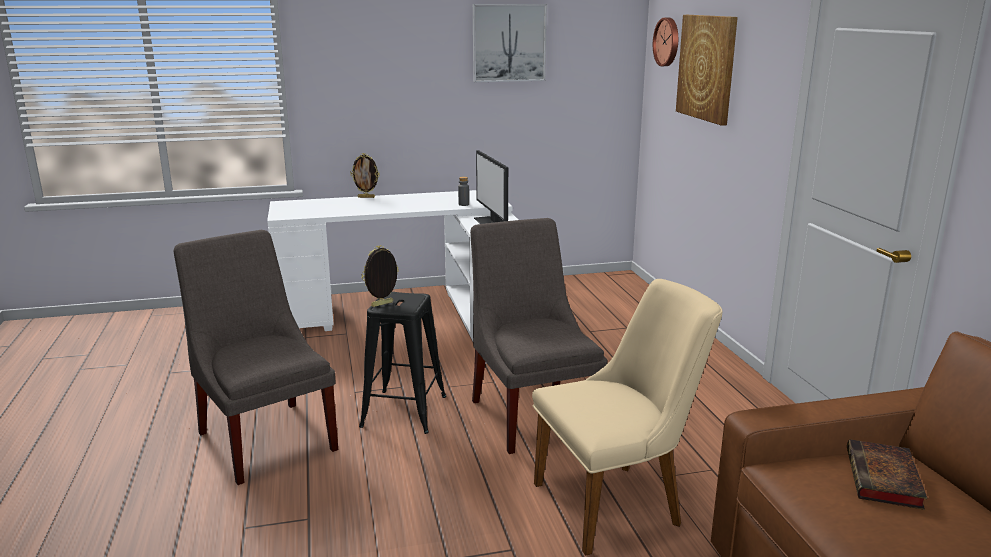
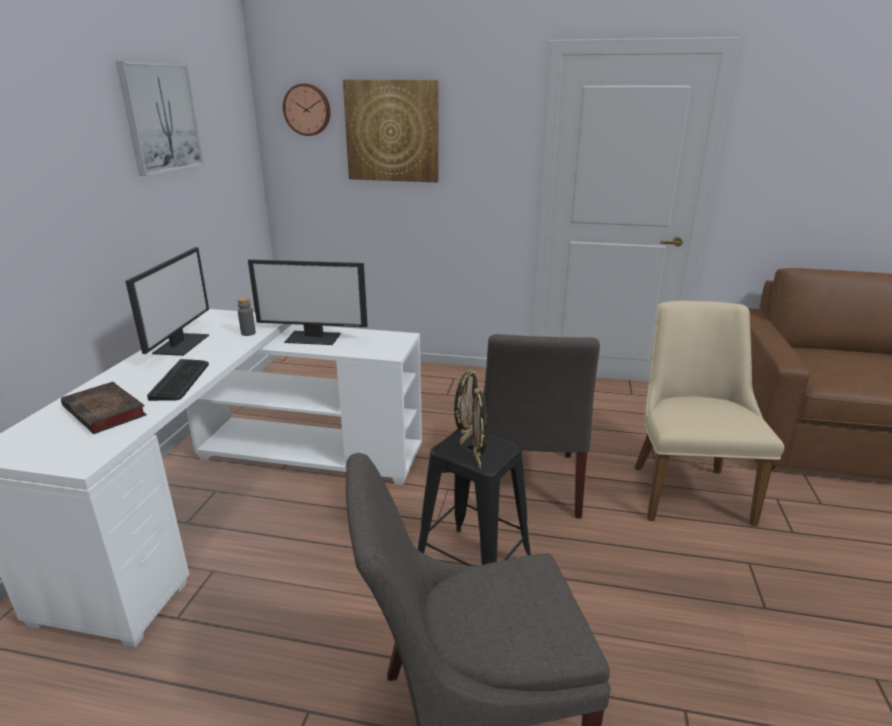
camera: 65 degrees left, 5 degrees up
(366, 197) = (101, 379): picture frame -> picture frame (466, 437)
(379, 209) = (180, 380): none -> keyboard
(428, 197) = (180, 344): none -> monitor
(532, 414) = (527, 485): grey chair -> grey chair turned 90 degrees counterclockwise
(884, 480) = (837, 360): book -> book (106, 412)

